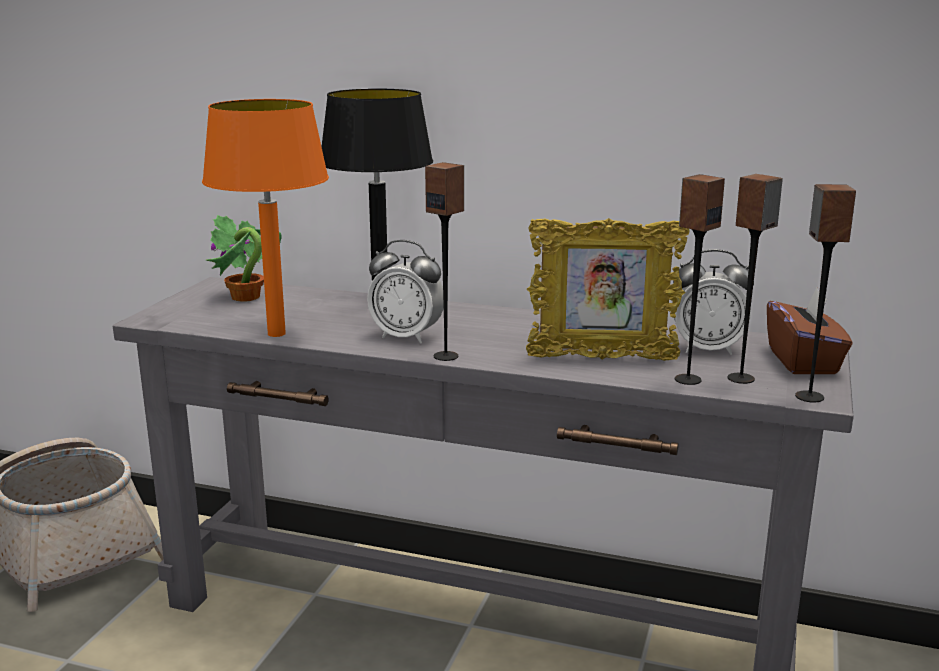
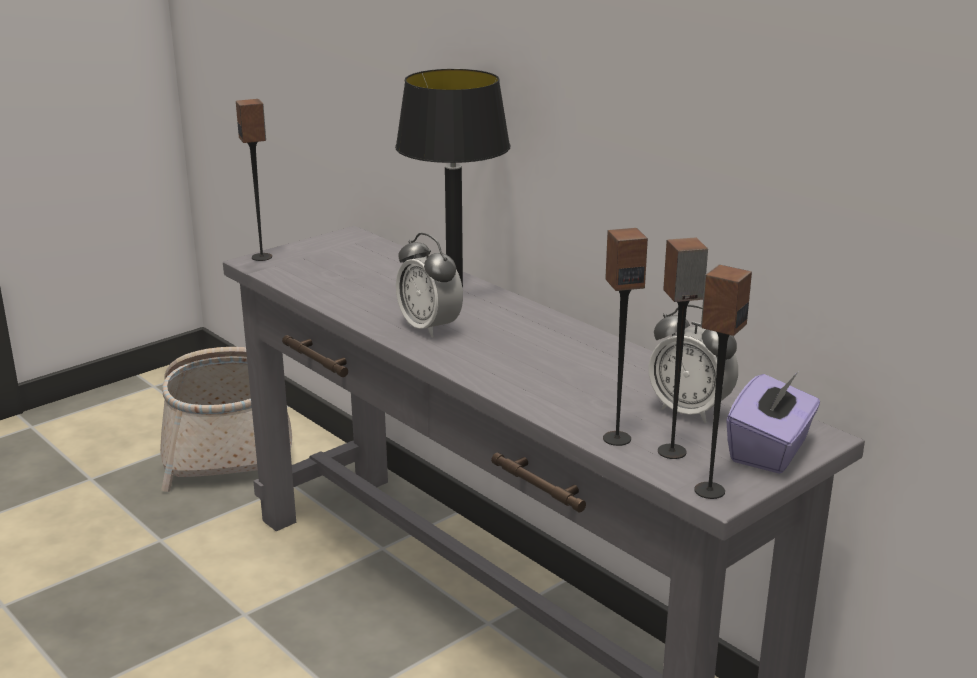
camera: 30 degrees right, 5 degrees up
(245, 297) = (352, 254): potted plant -> none
(277, 334) = (330, 299): orange table lamp -> none
(446, 356) = (435, 356): speaker -> speaker (262, 257)
(602, 358) = (569, 394): picture frame -> none
(803, 361) = (770, 451): brown tissue box -> purple tissue box

